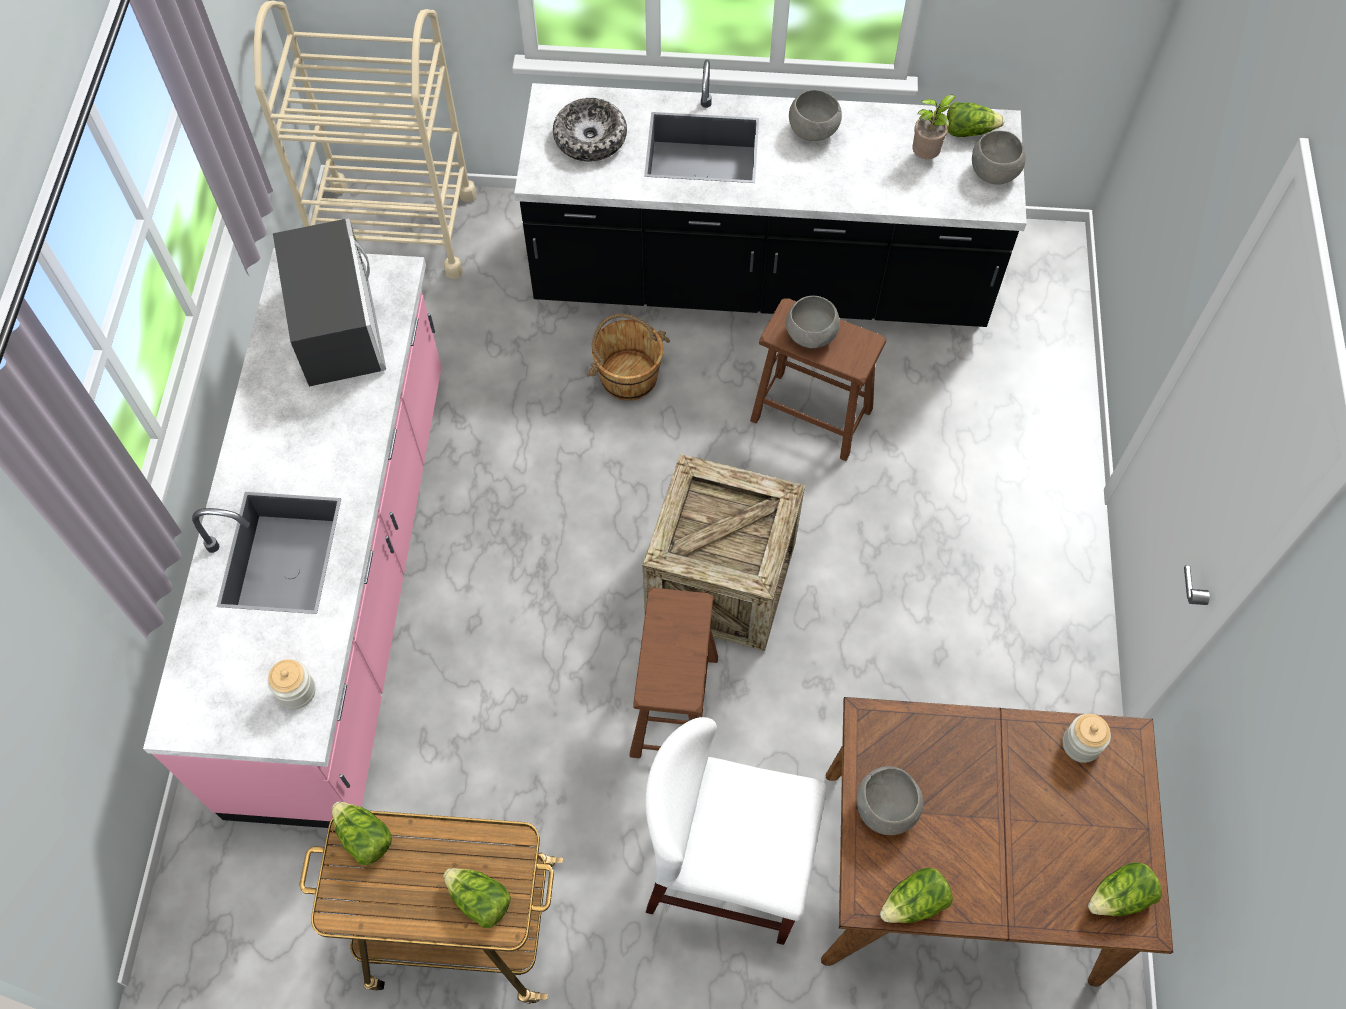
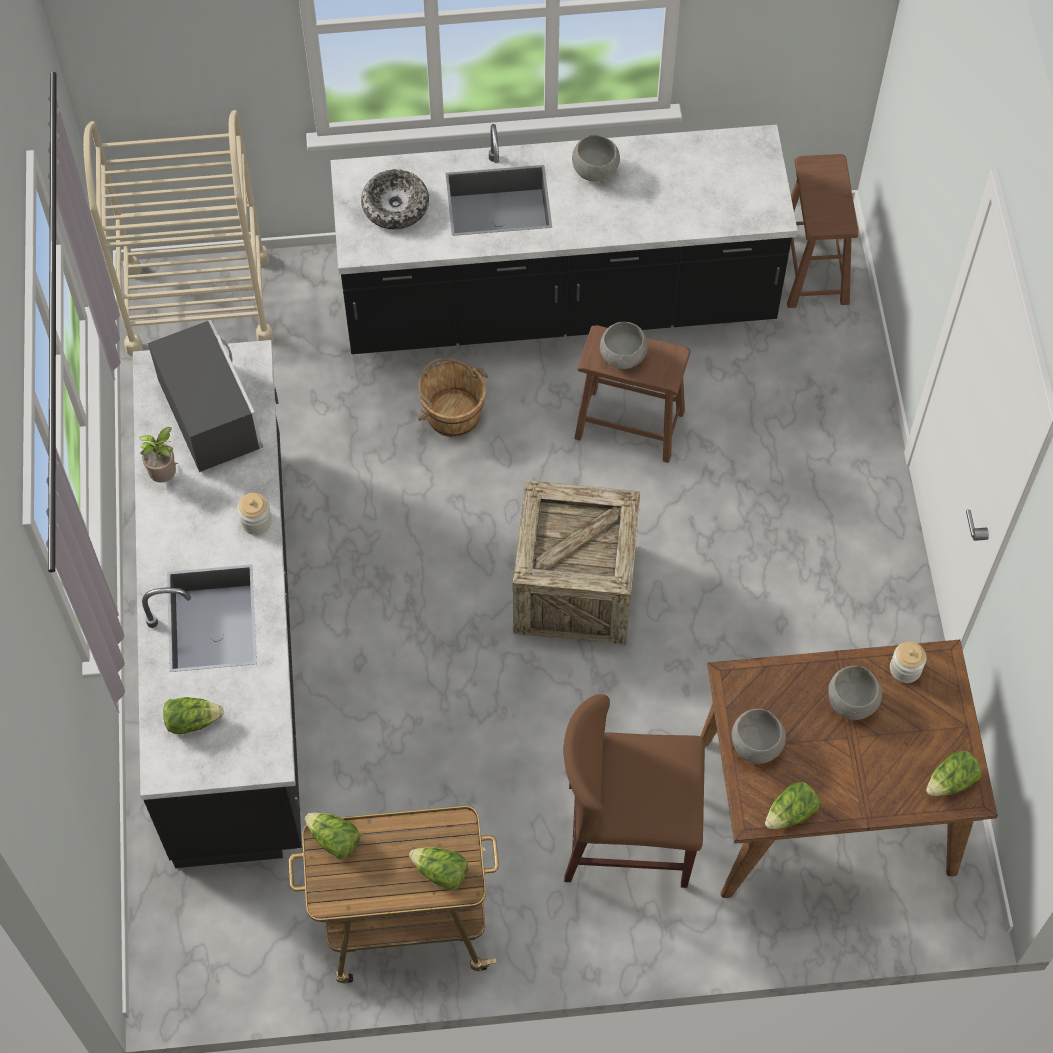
camera: 10 degrees left, 0 degrees up
(296, 691) = (256, 729): jar -> jar (256, 521)
(346, 583) = (234, 645): pink counter -> black counter
(675, 705) = (555, 705): brown stool -> brown stool (813, 267)
(727, 870) = (628, 835): white chair -> brown chair
(926, 156) = (700, 180): potted plant -> potted plant (165, 475)
(969, 130) = (734, 150): lettuce -> lettuce (192, 720)
(993, 173) = (761, 188): grey bowl -> grey bowl (851, 702)

